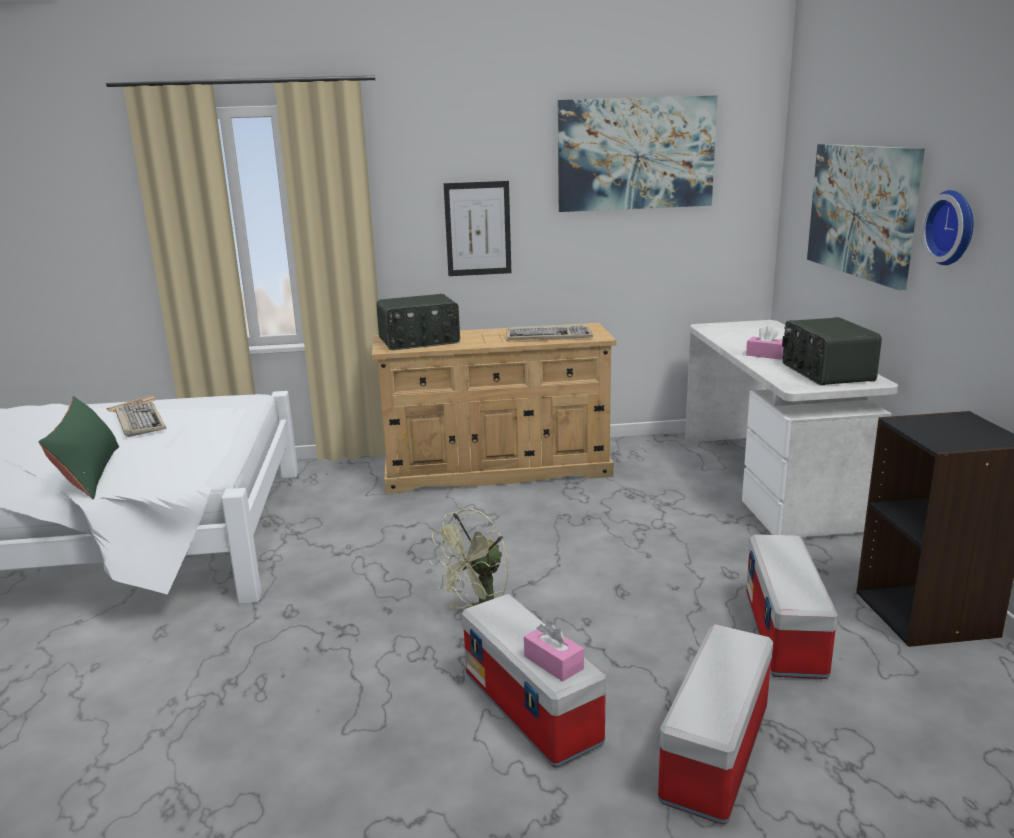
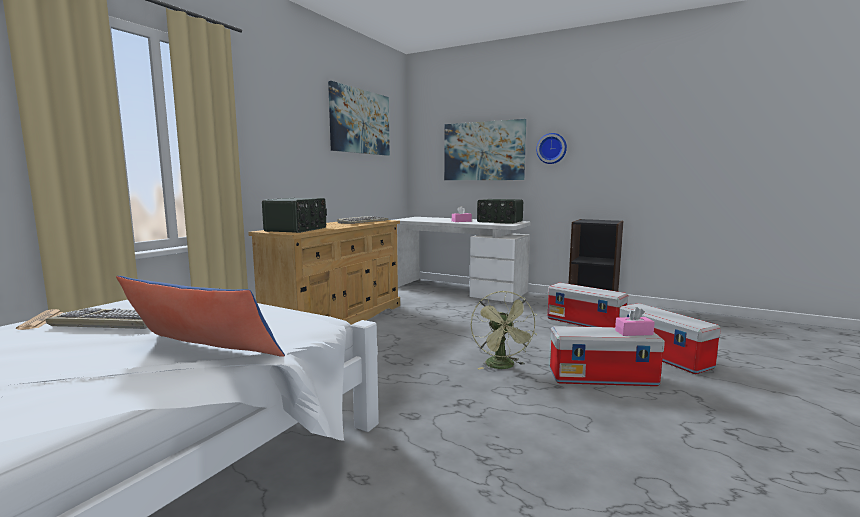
camera: 55 degrees left, 10 degrees down
(89, 473) = (203, 352): green pillow -> blue pillow
(478, 229) = (292, 157): picture -> none

